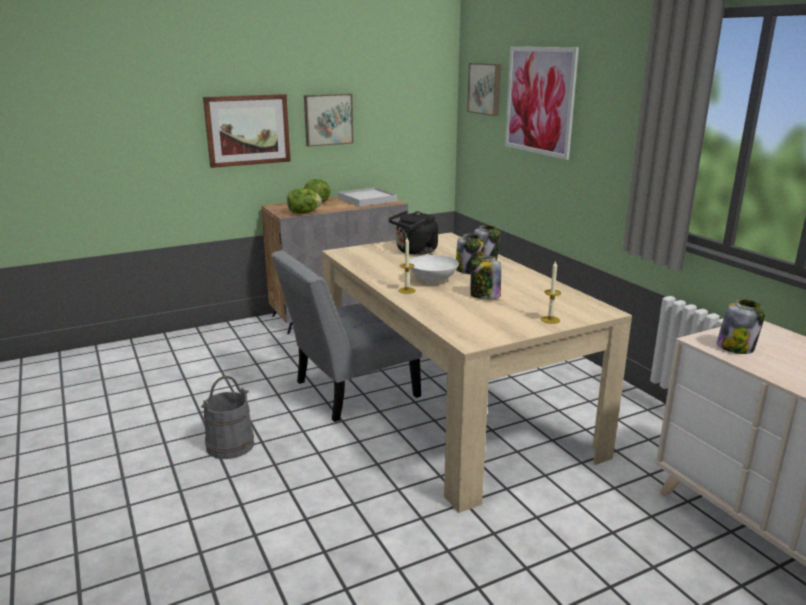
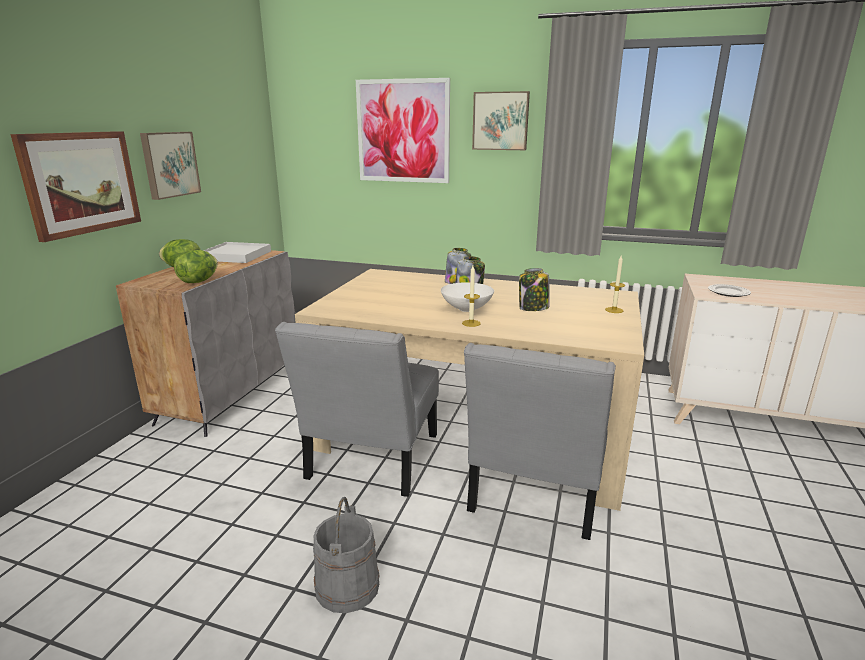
camera: 45 degrees left, 0 degrees up
(414, 251) = (386, 291): black kettle -> none
(417, 466) = (534, 494): none -> grey chair
(486, 88) = (320, 125): picture -> picture (500, 121)
(736, 347) = (728, 292): jar -> plate

